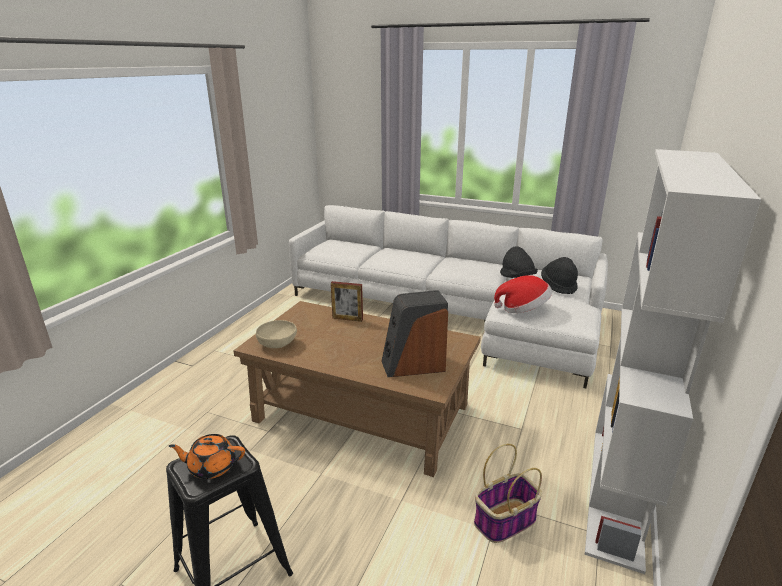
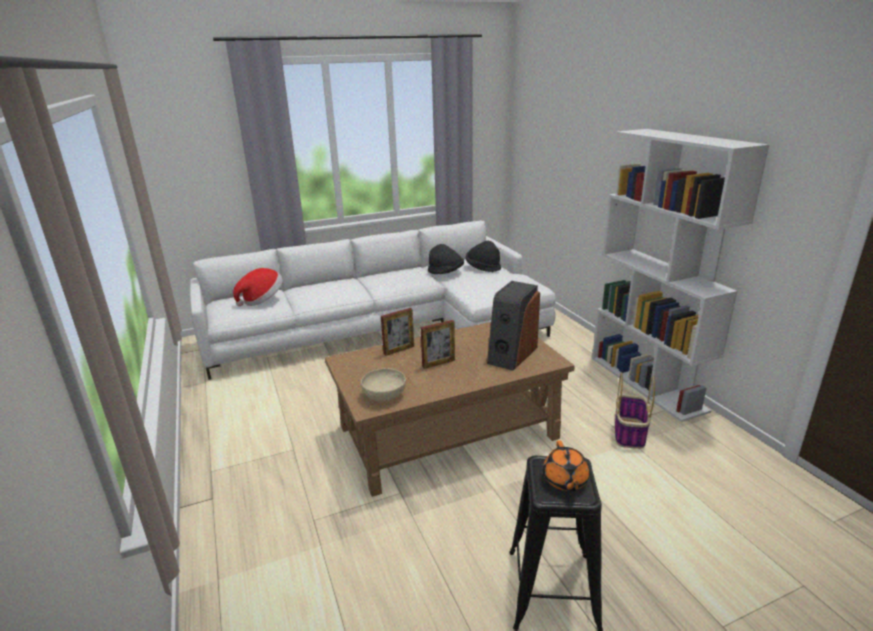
camera: 45 degrees left, 0 degrees up
(211, 467) = (565, 480): orange teapot -> orange teapot turned 45 degrees counterclockwise
(351, 342) = (438, 363): none -> picture frame
(523, 309) = (489, 292): hat -> hat (262, 300)

